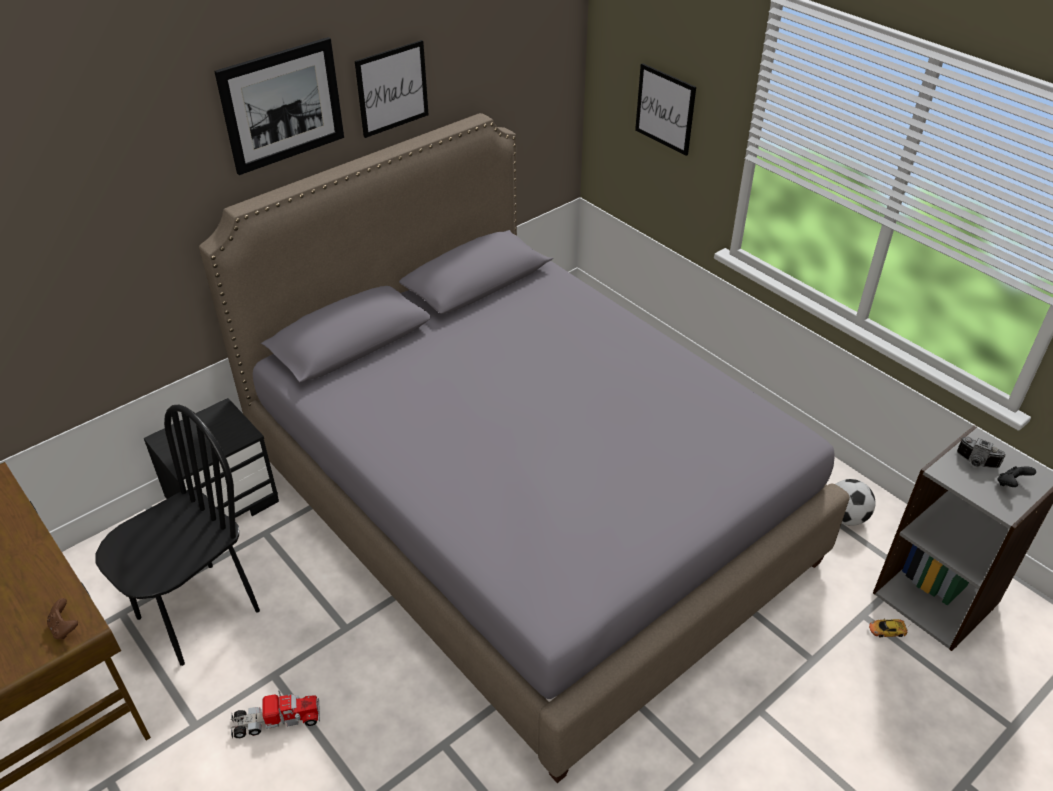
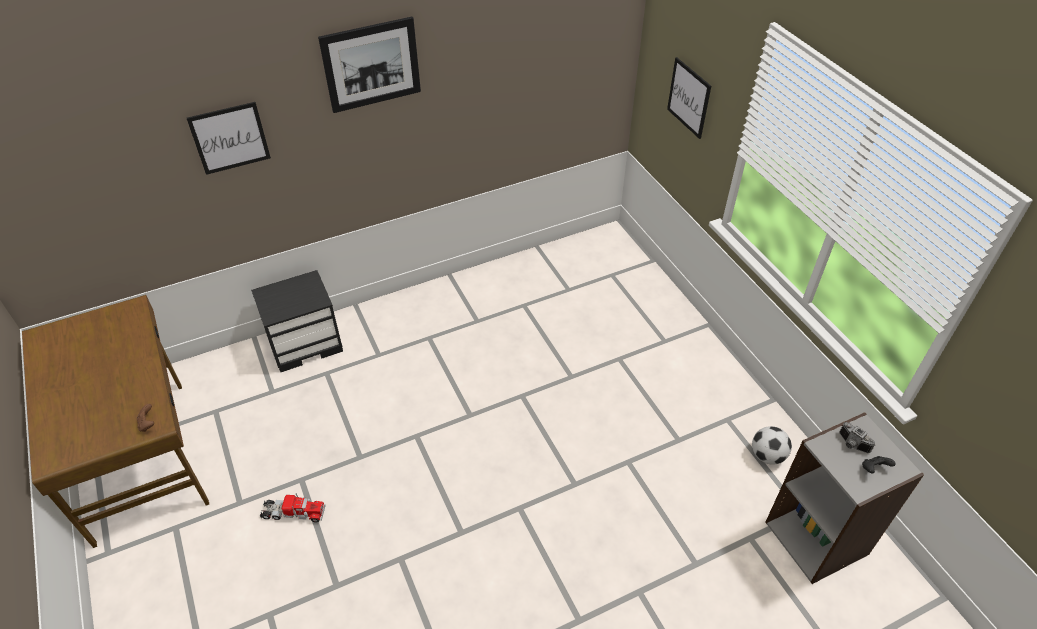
camera: 15 degrees right, 5 degrees up
(198, 613) = (264, 422): black chair -> none
(392, 88) = (464, 57): picture -> picture (230, 138)
(525, 508) = (517, 394): grey bed -> none
(887, 630) = (765, 554): toy car -> none

